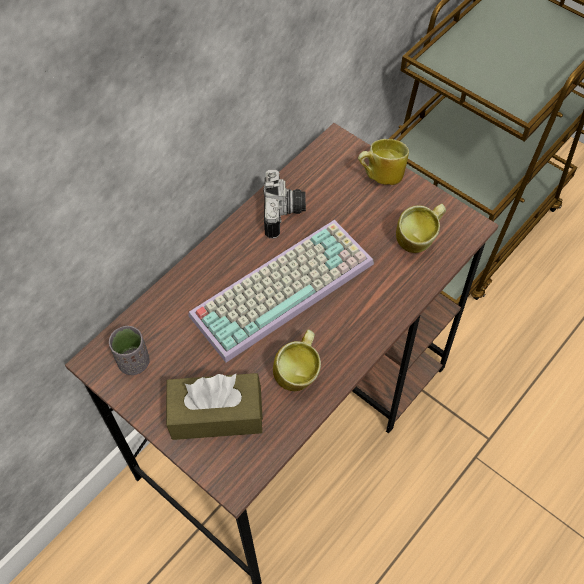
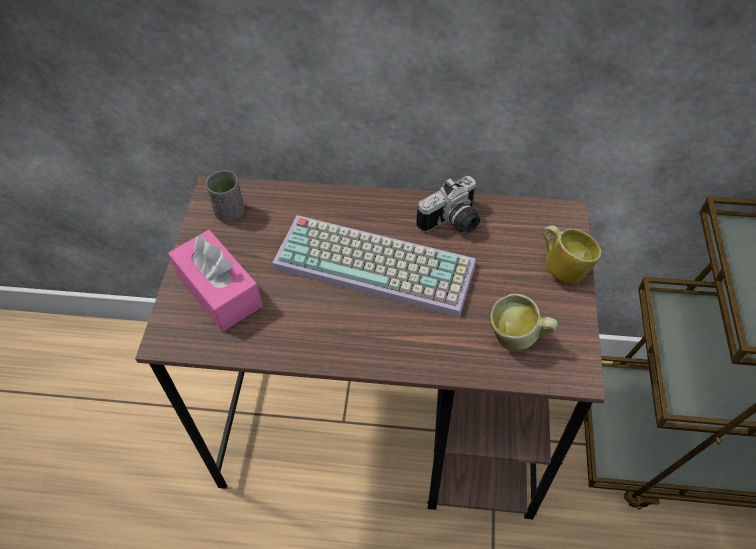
camera: 55 degrees right, 5 degrees down
(216, 414) = (219, 290): brown tissue box -> pink tissue box
(299, 373) = (299, 326): mug -> none

